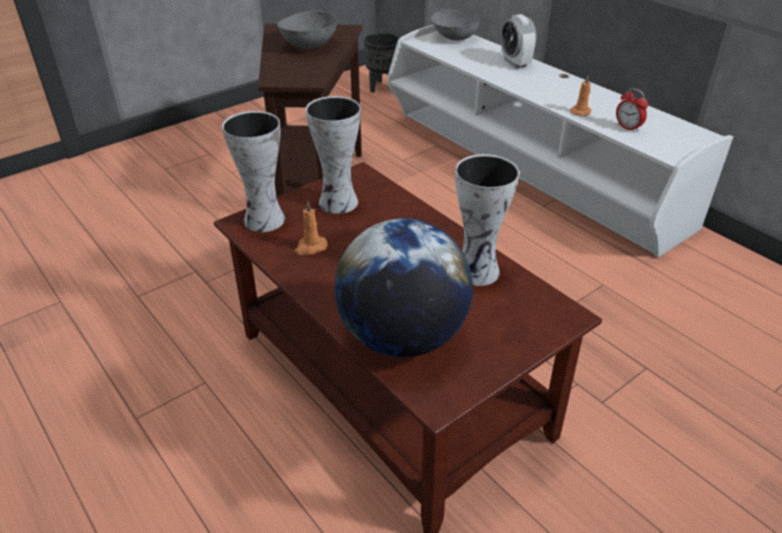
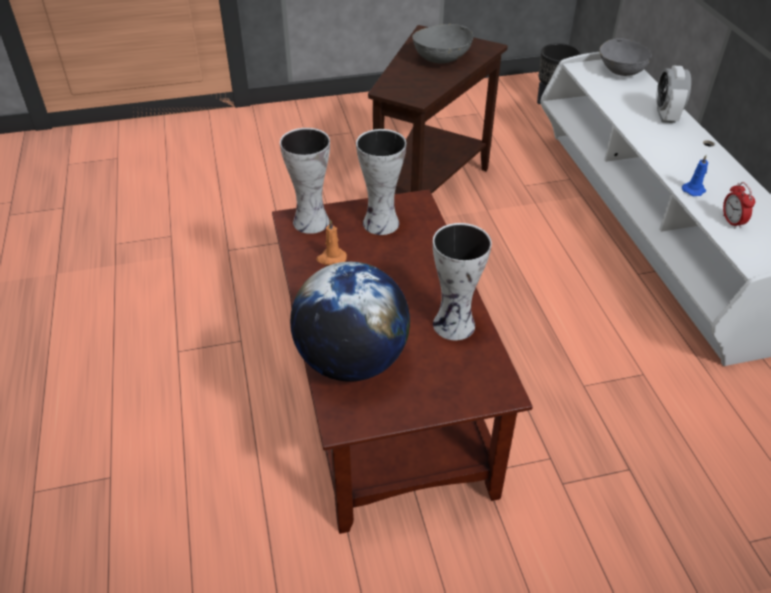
camera: 25 degrees right, 5 degrees up
(581, 111) = (694, 190): orange candle -> blue candle

